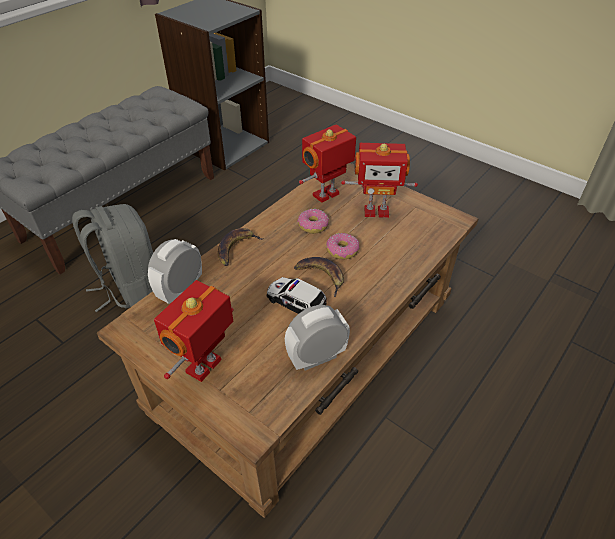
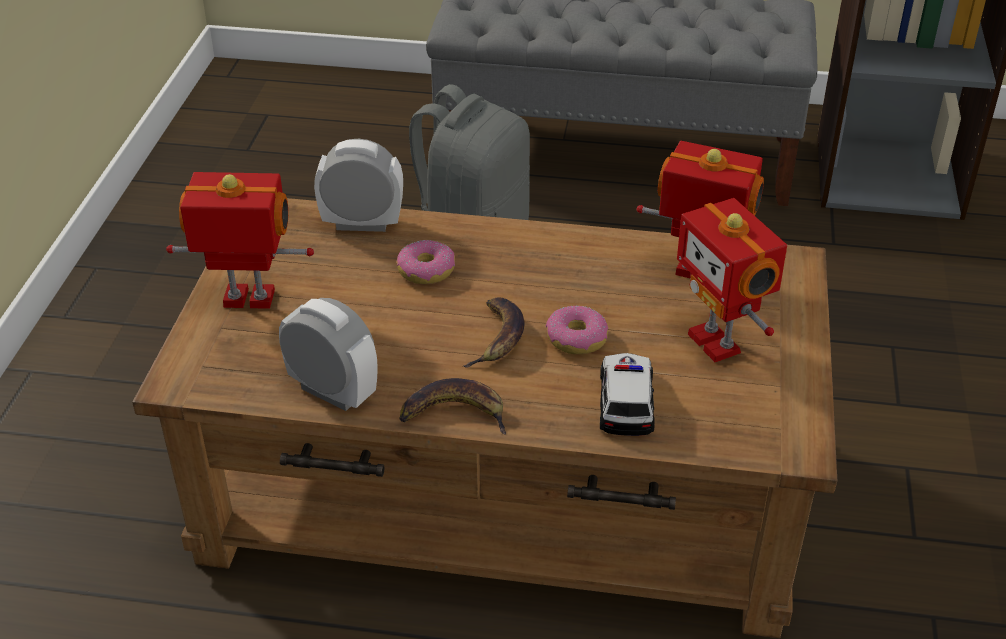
camera: 60 degrees right, 5 degrees down
(236, 248) = (484, 235): banana -> banana (455, 413)
(295, 301) = (424, 332): toy car -> toy car (626, 401)
(313, 226) = (607, 287): donut -> donut (426, 271)

